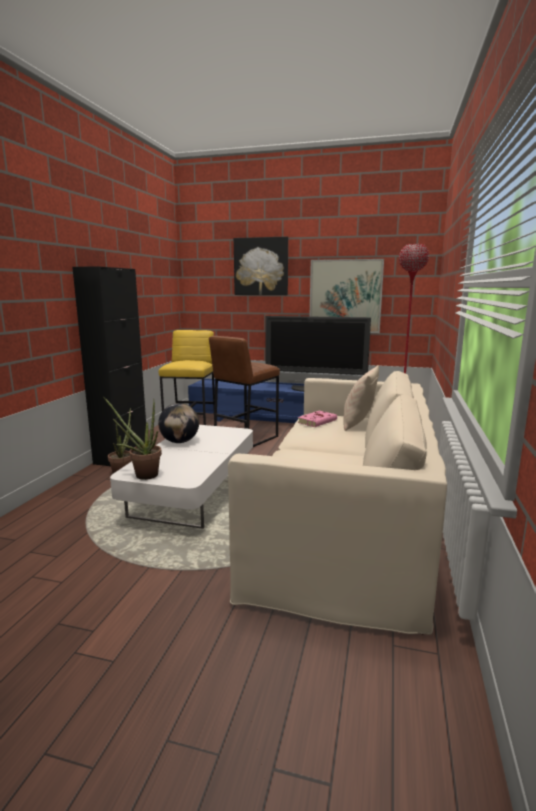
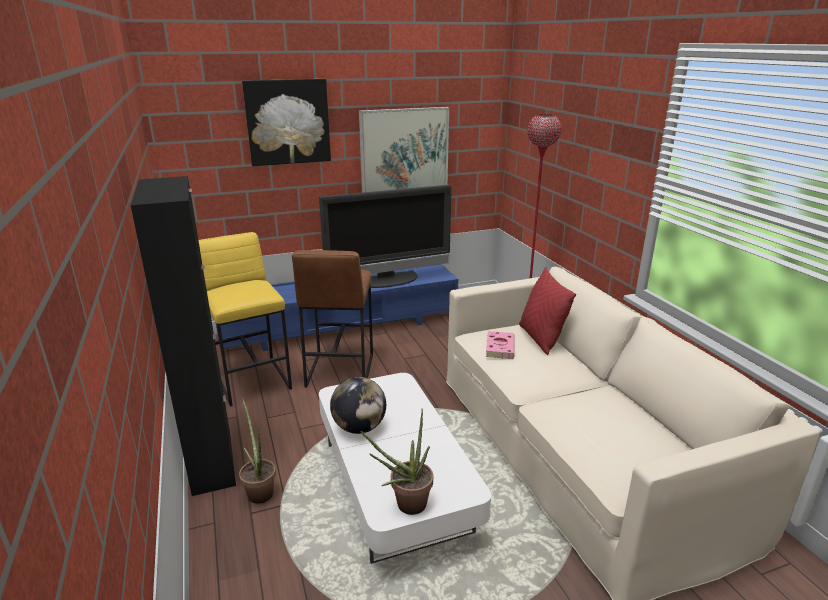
camera: 35 degrees left, 10 degrees up
(358, 424) = (540, 339): beige pillow -> red pillow

